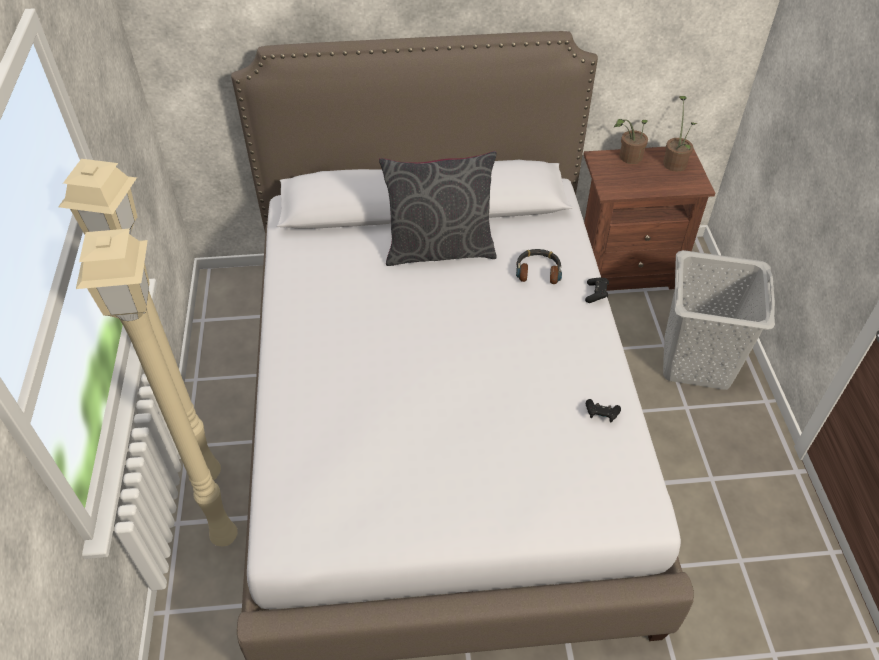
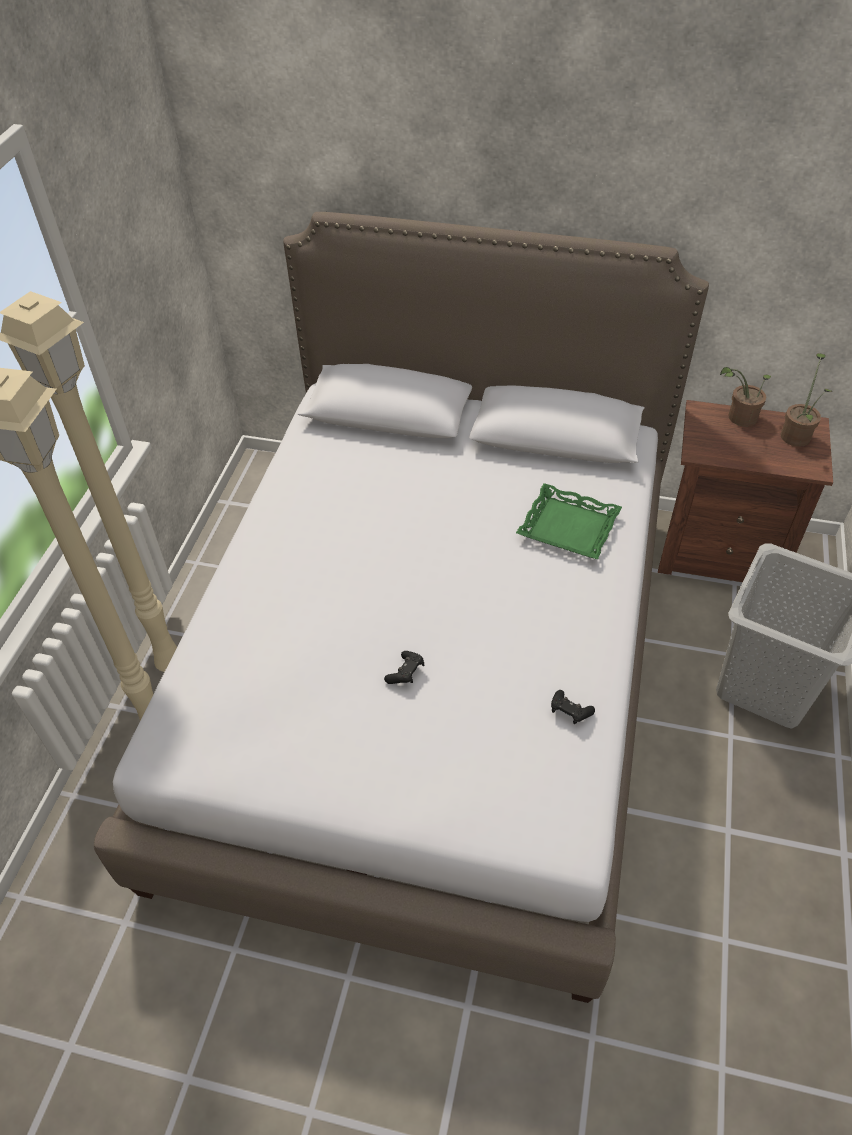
camera: 20 degrees right, 0 degrees up
(439, 249) = (466, 477): grey pillow -> none
(538, 271) = (569, 527): headphones -> green tray
(596, 294) = (627, 569): black game controller -> black game controller (406, 673)

